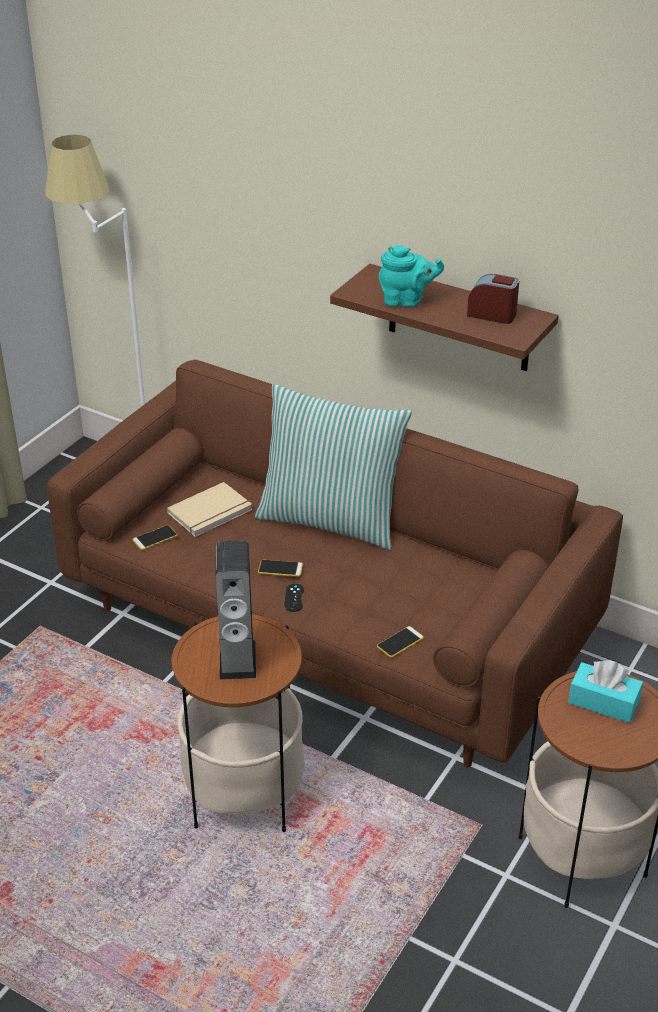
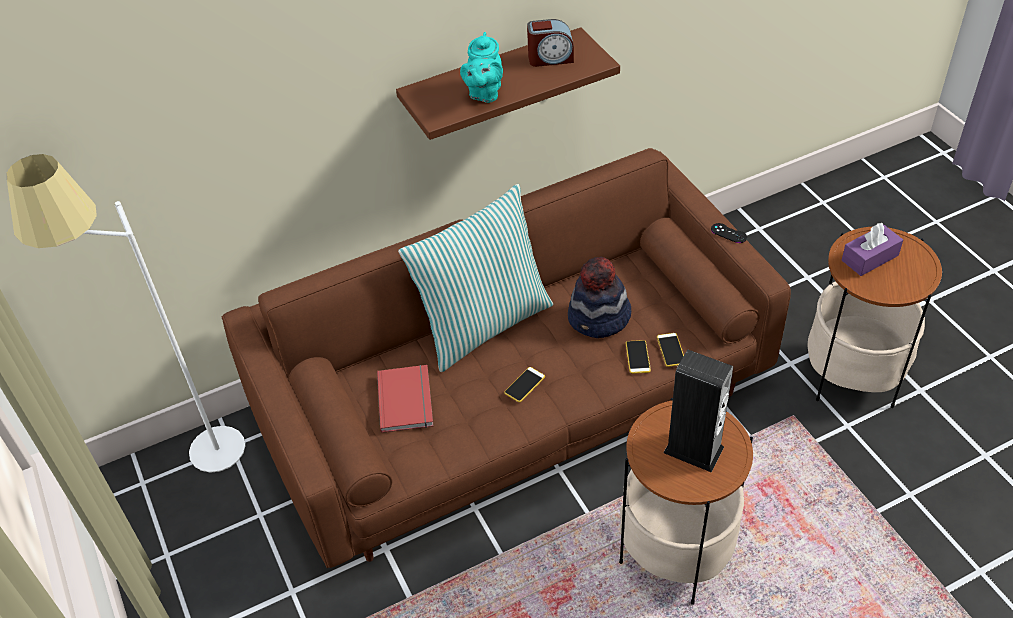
camera: 55 degrees left, 10 degrees up
(155, 538) = (410, 456): phone -> phone (637, 357)
(211, 513) = (407, 400): beige book -> red book
(294, 598) = (569, 392): black game controller -> black game controller (728, 233)
(397, 583) = (599, 318): none -> hat
(406, 301) = (484, 93): turquoise teapot -> turquoise teapot turned 150 degrees clockwise
(492, 314) = (550, 58): alarm clock -> alarm clock turned 150 degrees counterclockwise
(603, 702) = (870, 258): turquoise tissue box -> purple tissue box

